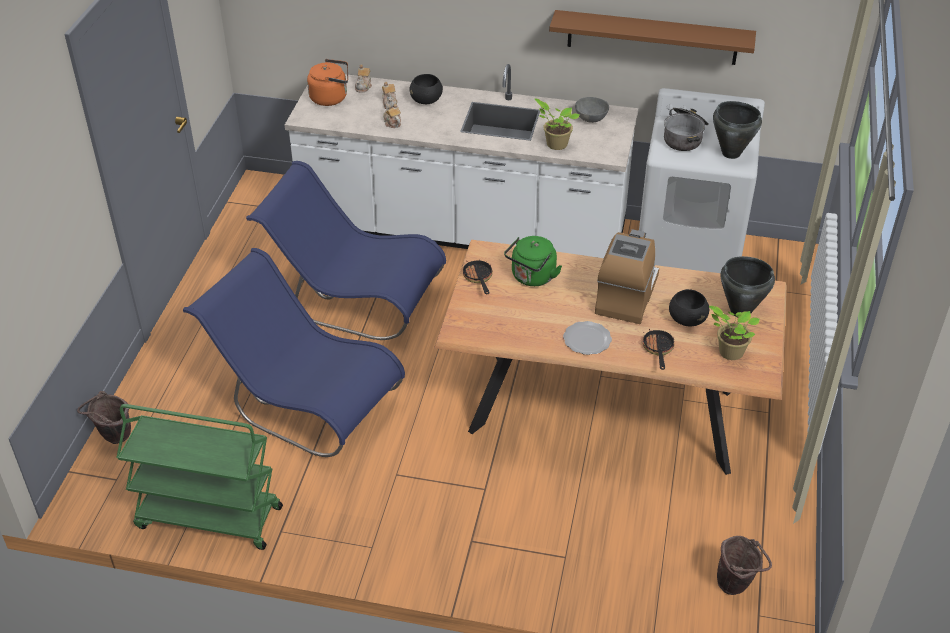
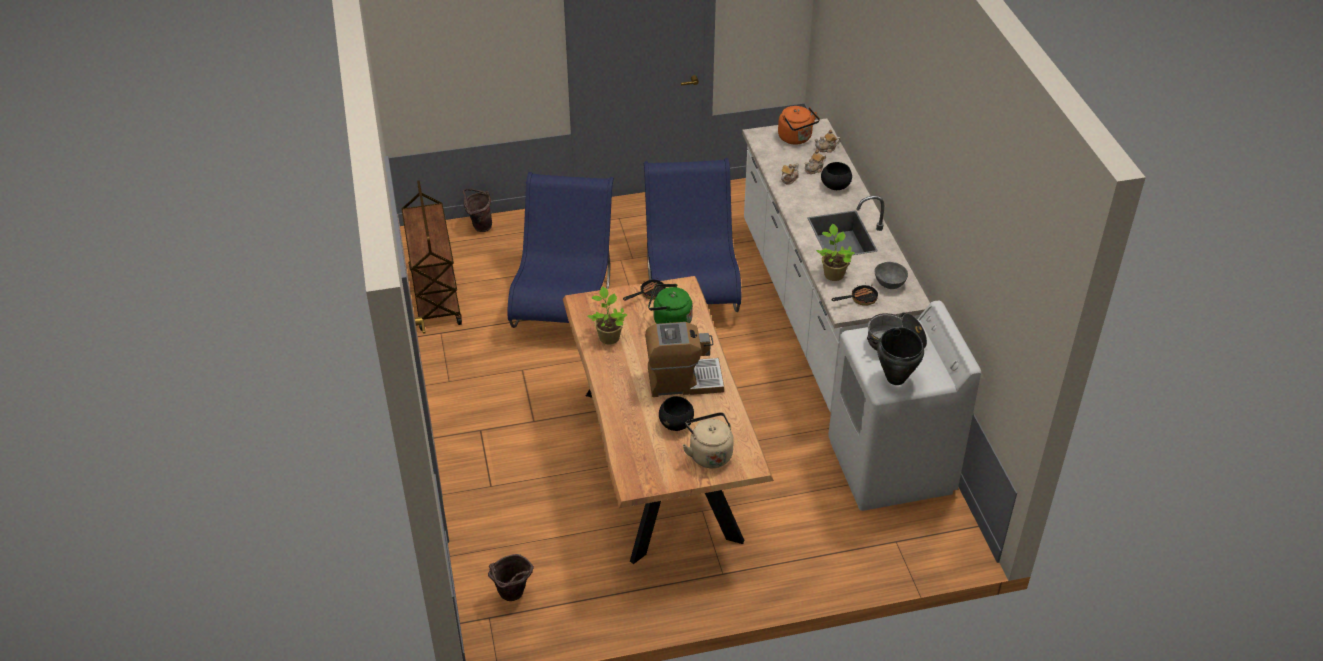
camera: 65 degrees right, 0 degrees up
(208, 518) = (434, 295): green cart -> brown cart
(586, 340) = (614, 372): plate -> none
(652, 37) = (950, 250): brown shelf -> none
(658, 350) = (628, 415): frying pan -> frying pan (860, 299)
(729, 352) = (651, 458): potted plant -> potted plant (608, 336)
(740, 311) = (709, 454): black cooking pot -> beige kettle

